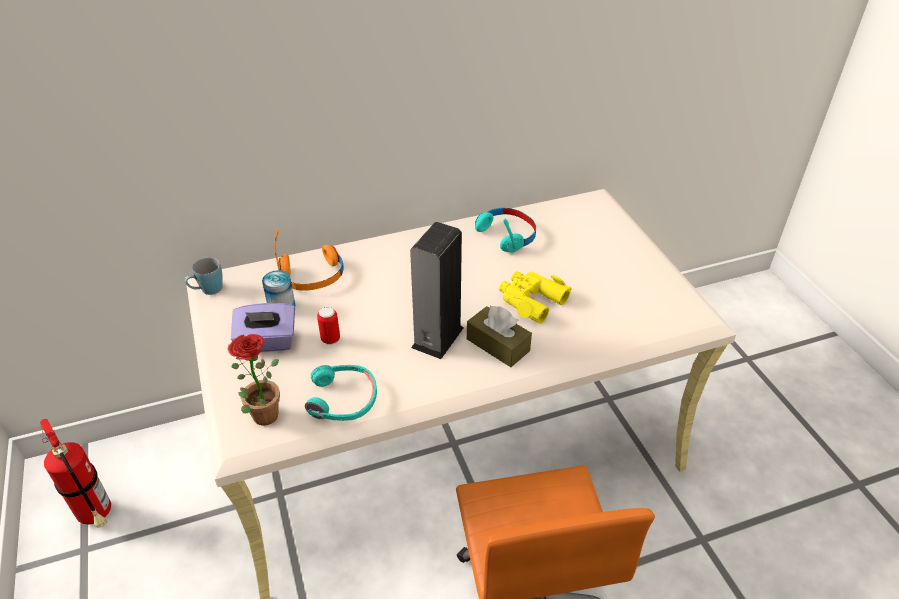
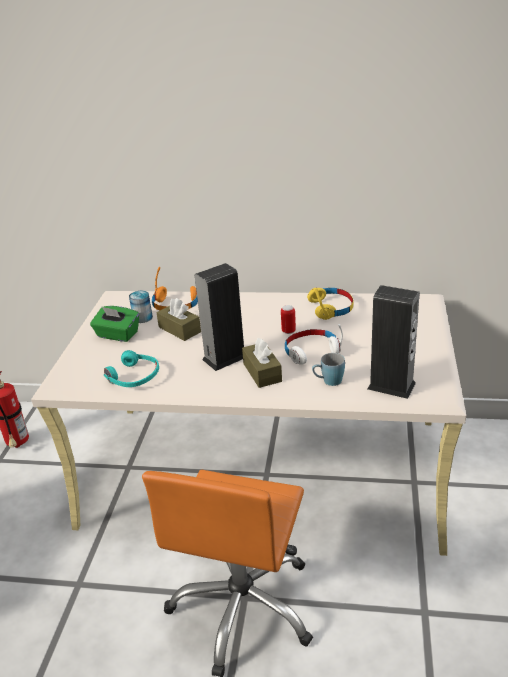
camera: 30 degrees right, 10 degrees down
(207, 290) = (107, 300): blue mug -> blue mug (328, 381)
(260, 413) = (81, 371): potted plant -> none
(267, 342) = (117, 335): purple tissue box -> green tissue box
(330, 339) = (156, 342): can -> can (288, 331)
(346, 311) = (179, 329): none -> brown tissue box
(507, 235) = (331, 308): turquoise headphones -> yellow headphones
(531, 300) = (311, 352): yellow binoculars -> white headphones
(647, 321) = (391, 386): none -> speaker

